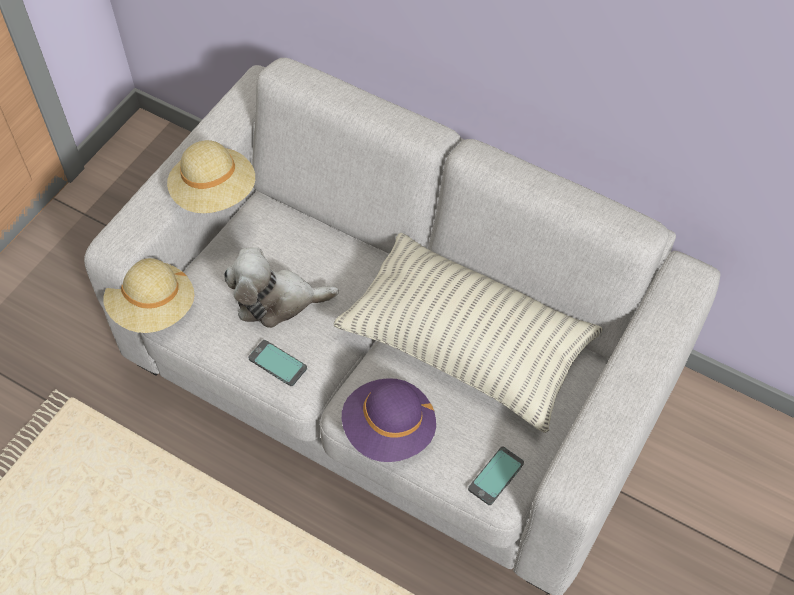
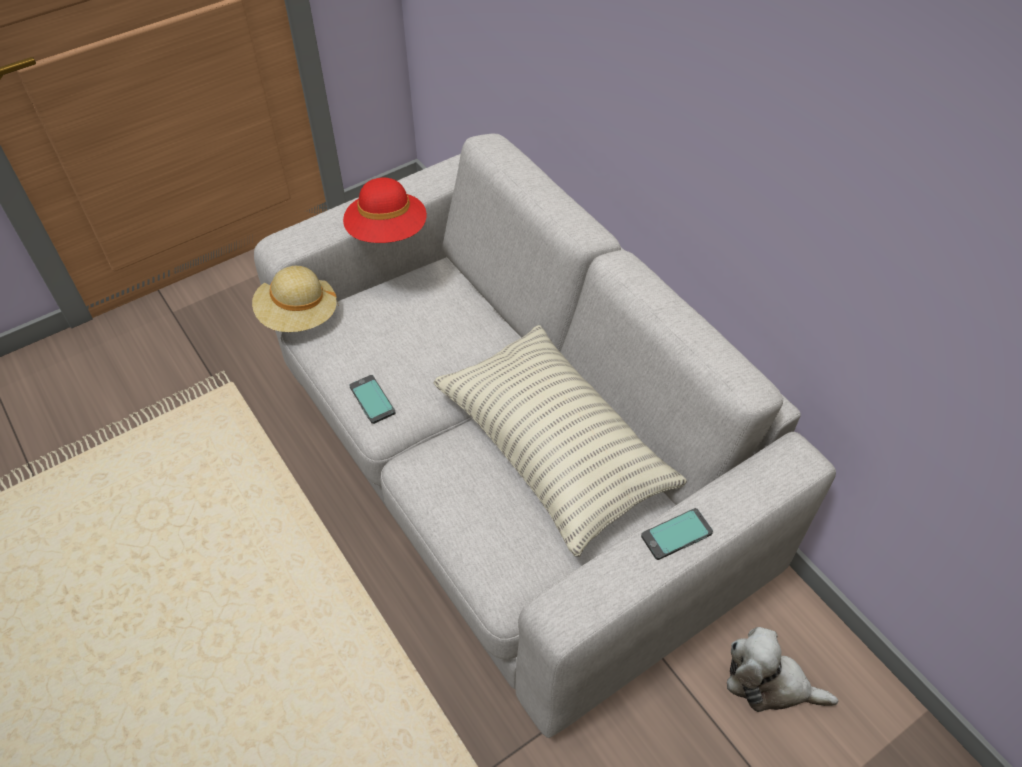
camera: 25 degrees right, 5 degrees down
(214, 193) = (387, 232): beige hat -> red hat
(277, 301) = (405, 348): plush toy -> plush toy (769, 682)
(389, 430) = (435, 496): purple hat -> none
(496, 476) = (511, 580): phone -> phone (676, 535)

